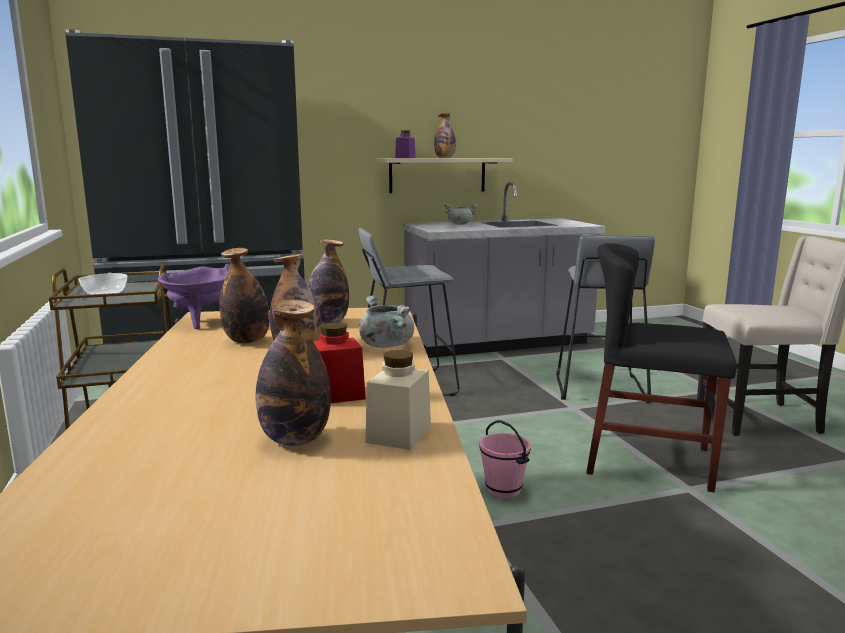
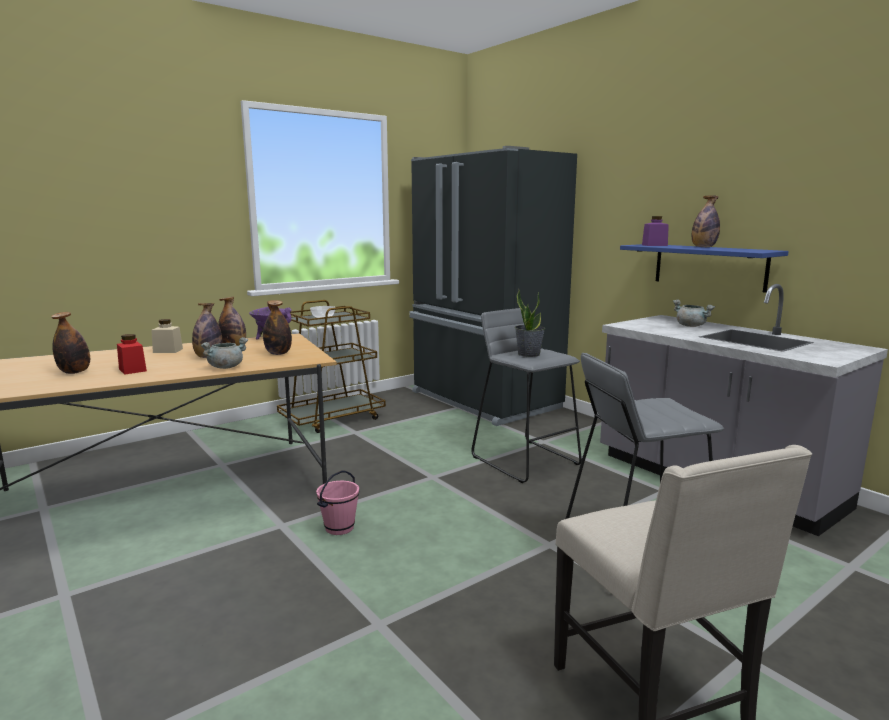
camera: 70 degrees right, 0 degrees up
(399, 434) = (71, 383): beige jar -> beige jar (168, 351)
(410, 270) = (528, 354): none -> potted plant
(437, 175) = (709, 266): beige shelf -> blue shelf
(649, 460) = (435, 598): black chair -> none

